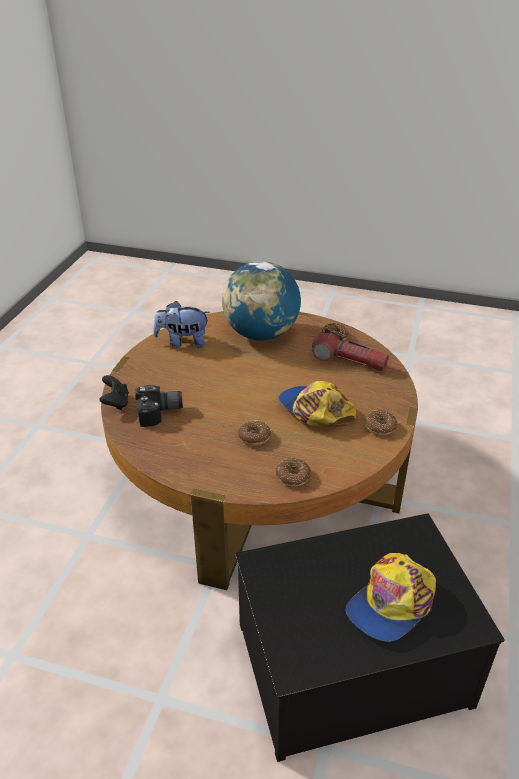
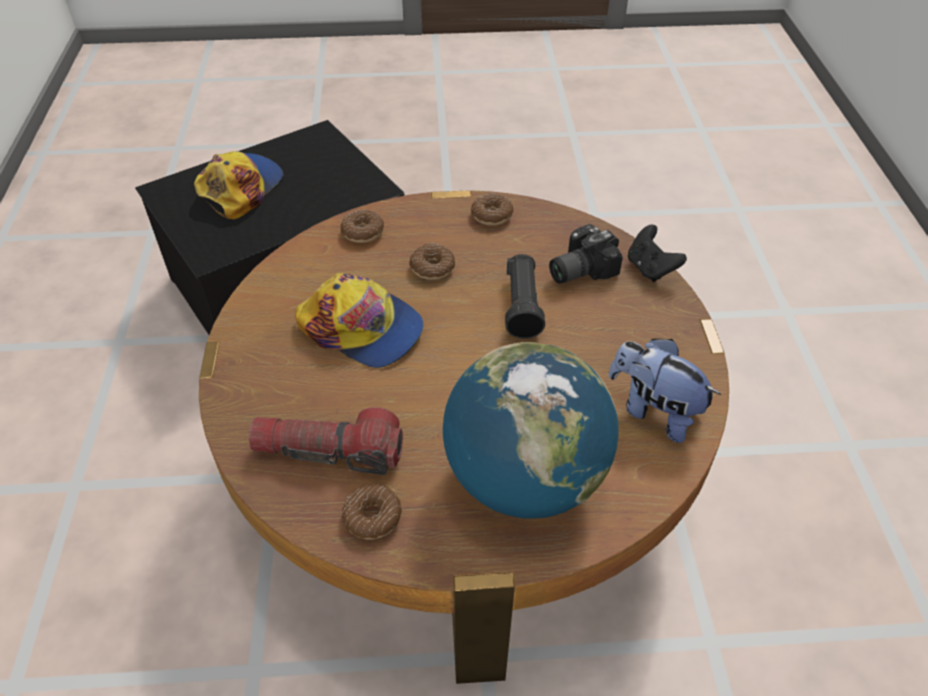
camera: 160 degrees right, 10 degrees up
(183, 342) = (654, 411): plush toy -> plush toy turned 120 degrees counterclockwise
(212, 400) = (522, 306): none -> black flashlight
(380, 427) = (259, 326): donut -> donut (492, 215)

